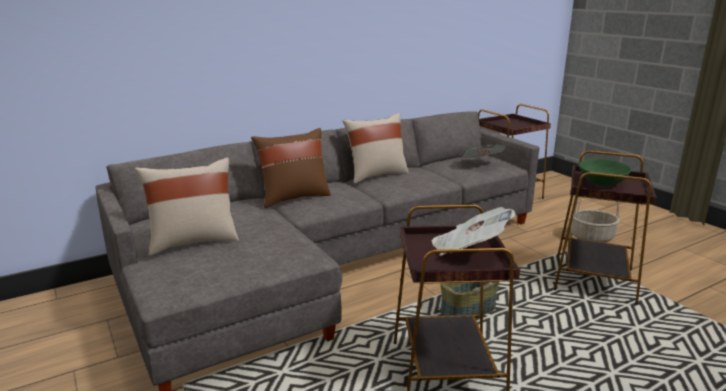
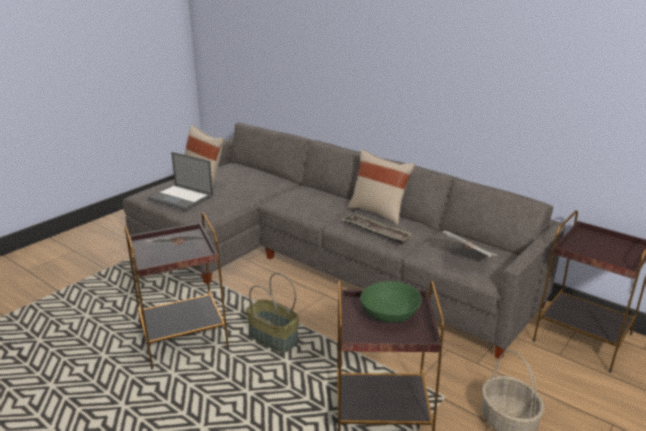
camera: 70 degrees right, 5 degrees up
(232, 260) = (181, 197): none -> laptop
(293, 197) = (298, 193): brown pillow -> none
(418, 181) = (376, 232): none -> tray

